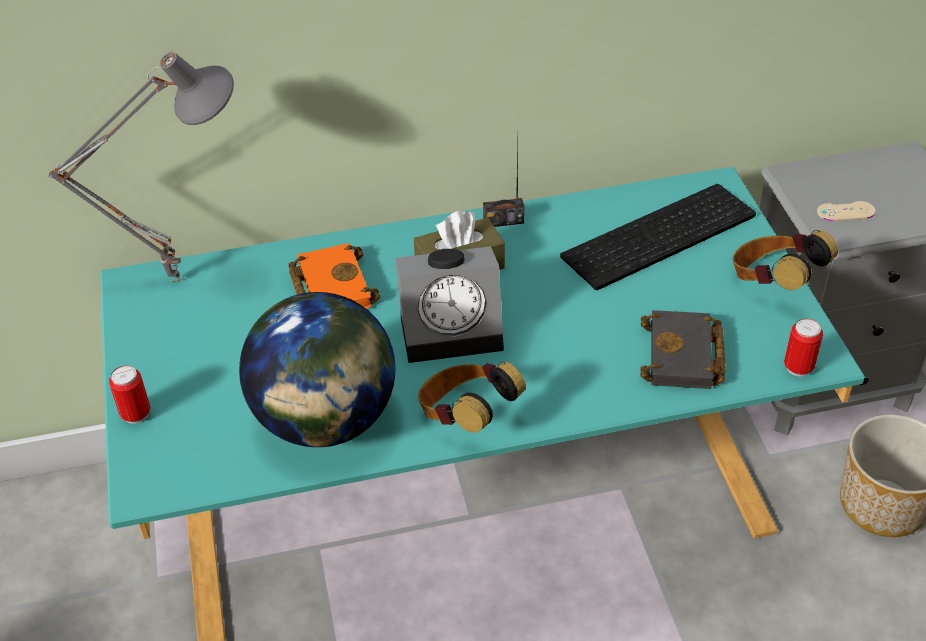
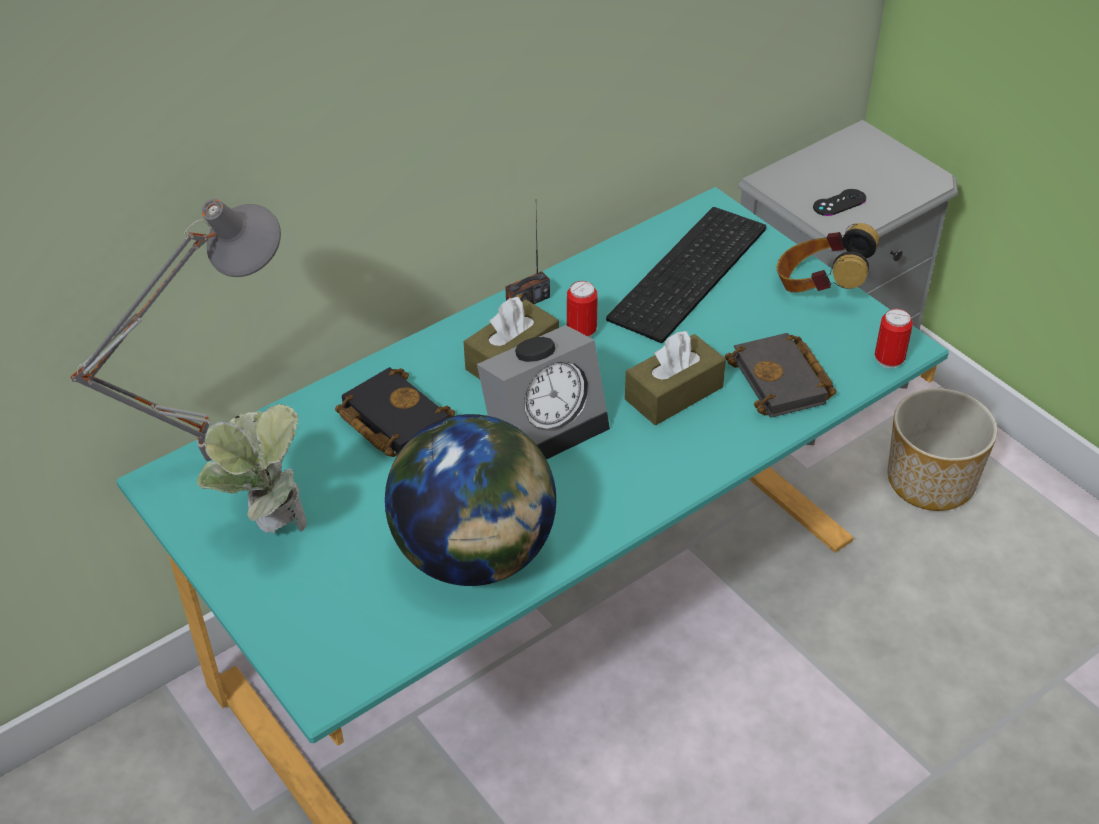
camera: 25 degrees left, 0 degrees up
(136, 414) = (265, 617): can -> can (581, 331)
(183, 346) = (269, 530): none -> potted plant
(330, 287) = (390, 419): orange book -> black book
(466, 417) = (614, 505): headphones -> none
(579, 337) = (674, 393): none -> brown tissue box
(845, 211) = (839, 203): beige game controller -> black game controller

